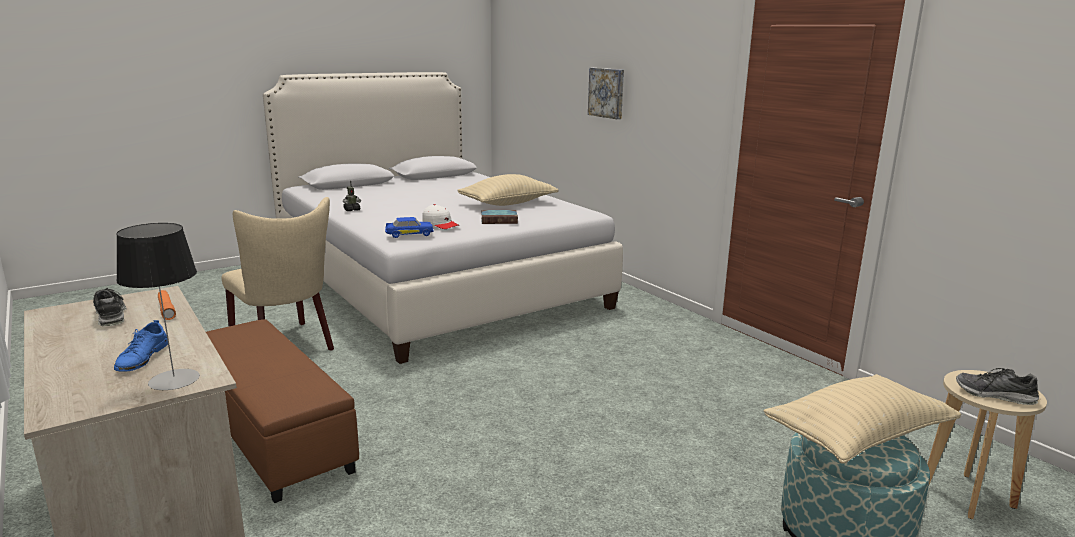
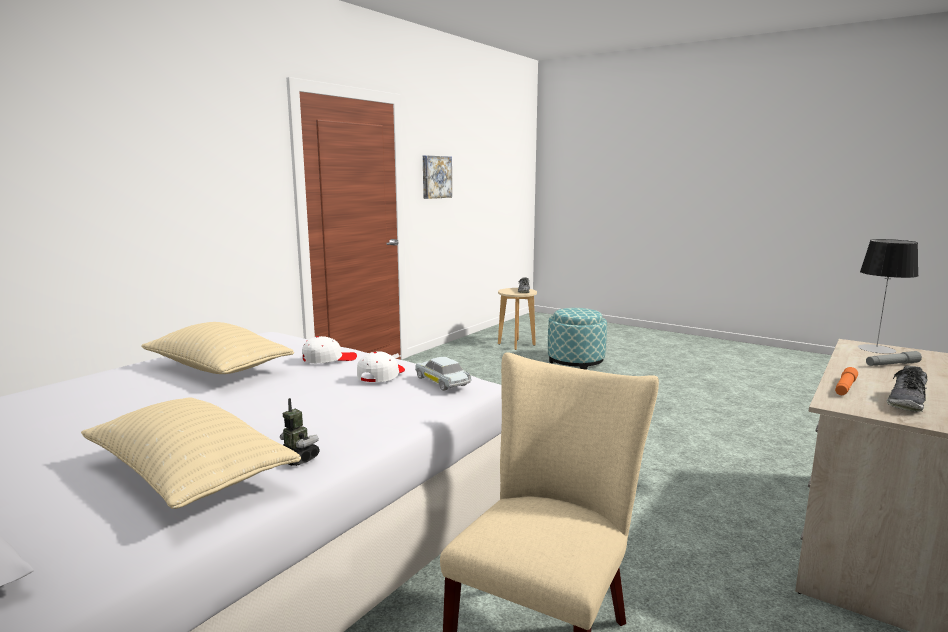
camera: 110 degrees left, 5 degrees down
(142, 358) = (892, 364): blue shoe -> grey flashlight
(275, 434) = (719, 535): brown ottoman -> none
(409, 234) = (442, 382): blue toy car -> white toy car
(500, 220) = (329, 359): book -> white cap
(607, 92) = (102, 197): picture -> picture (435, 177)
(858, 436) = (577, 311): beige pillow -> beige pillow (189, 475)

